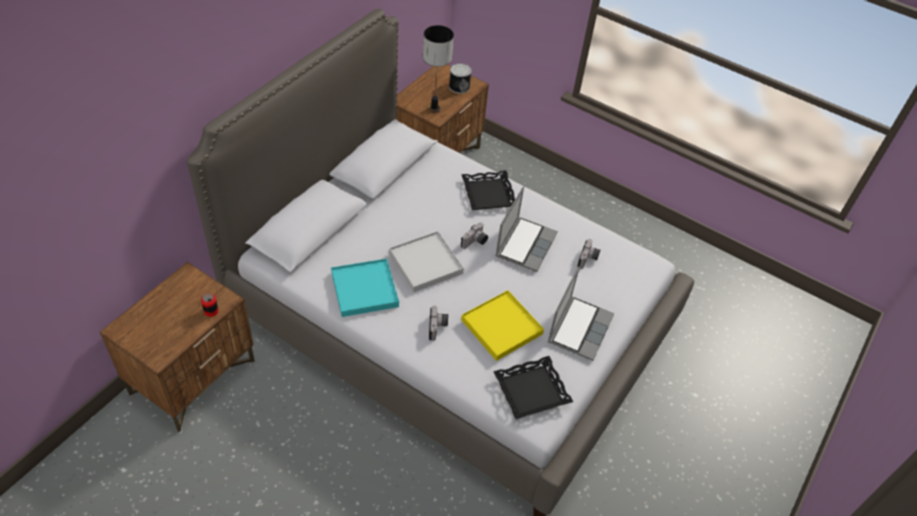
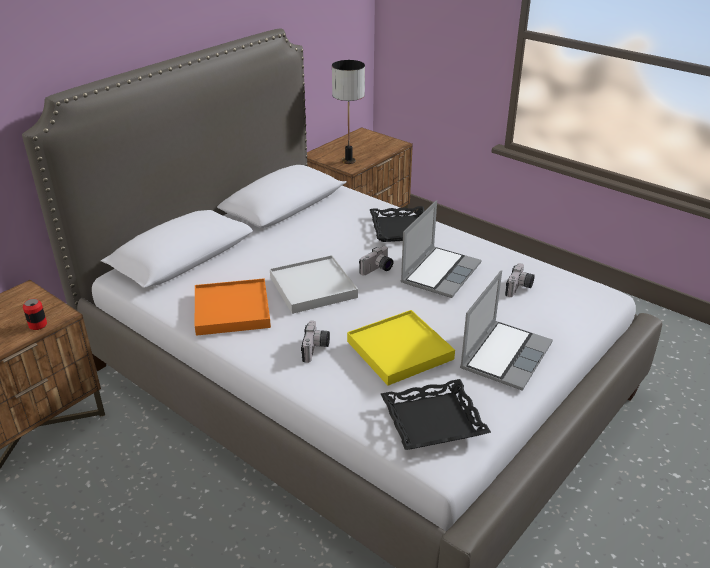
camera: 10 degrees right, 15 degrees down
(364, 290) = (231, 310): turquoise tray -> orange tray
(459, 86) = (379, 145): can -> none

